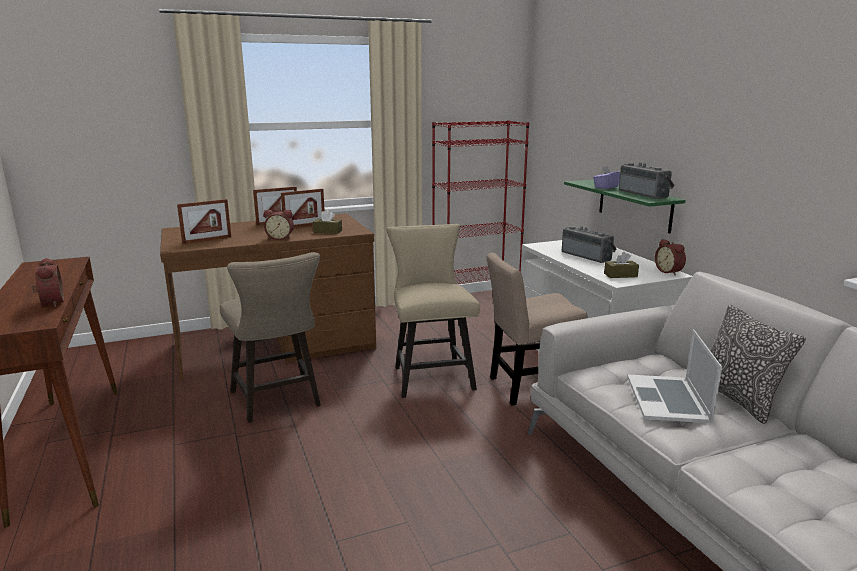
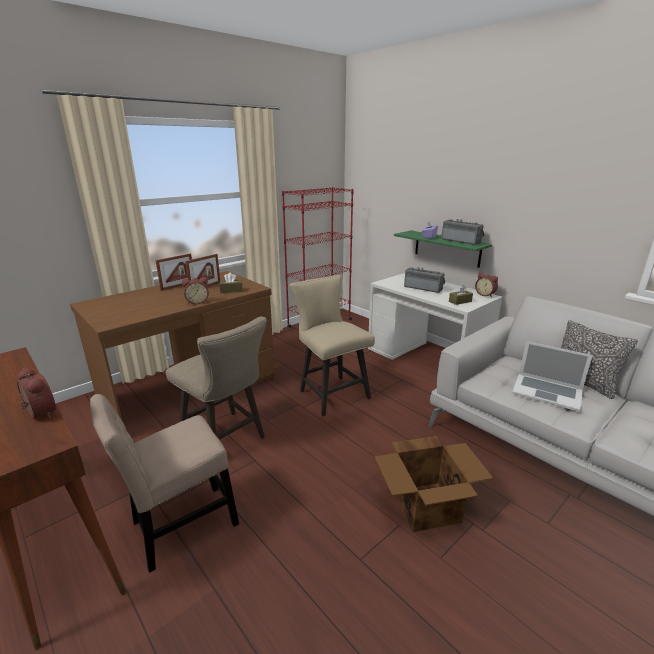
camera: 20 degrees left, 5 degrees up
(207, 240) = (130, 312): picture frame -> none
(456, 512) = (427, 506): none -> cardboard box
(530, 387) = (404, 388): beige chair -> beige chair (180, 527)
(668, 399) = (547, 391): laptop -> laptop turned 45 degrees counterclockwise

